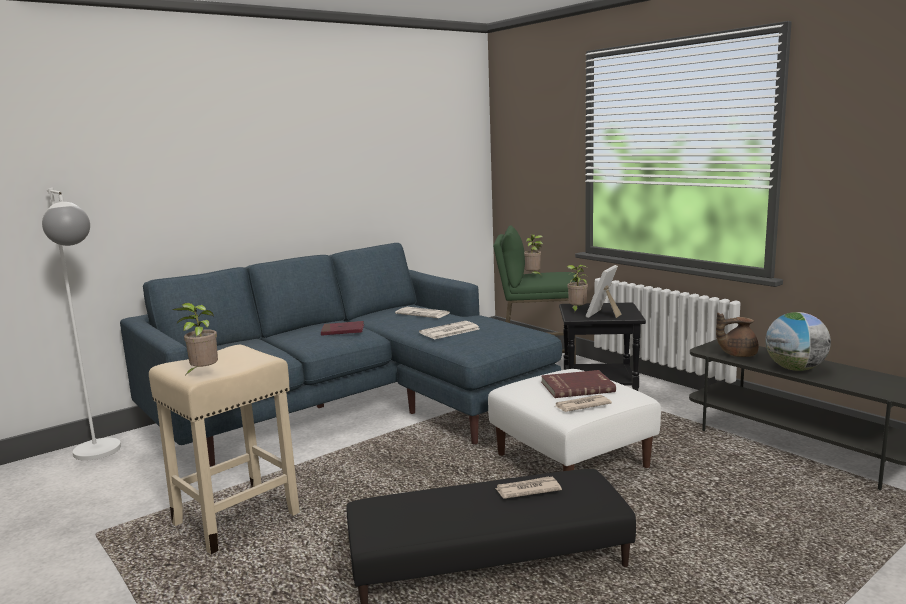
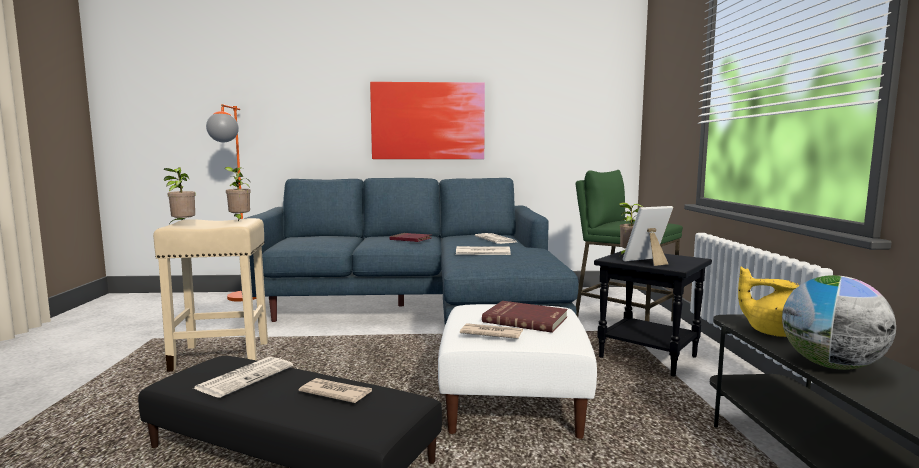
camera: 35 degrees right, 5 degrees down
(101, 455) = (240, 300): white floor lamp -> orange floor lamp
(296, 185) = (428, 121): none -> picture
(429, 507) = (245, 377): none -> newspaper
(533, 276) = (624, 221): potted plant -> potted plant (239, 220)
(737, 354) = (772, 332): brown teapot -> yellow teapot

